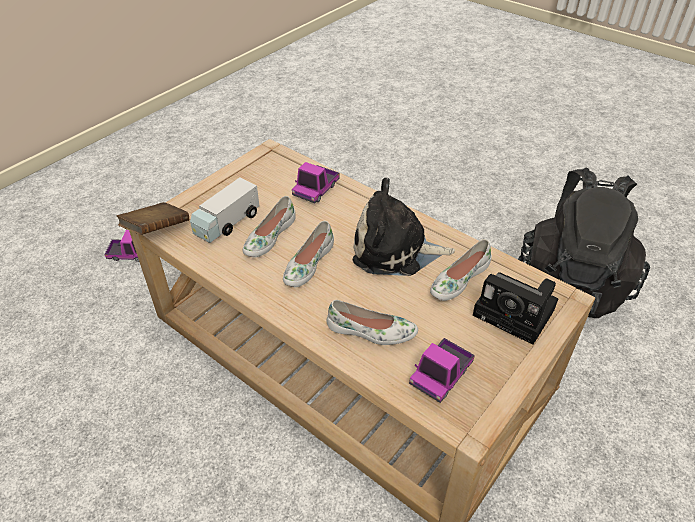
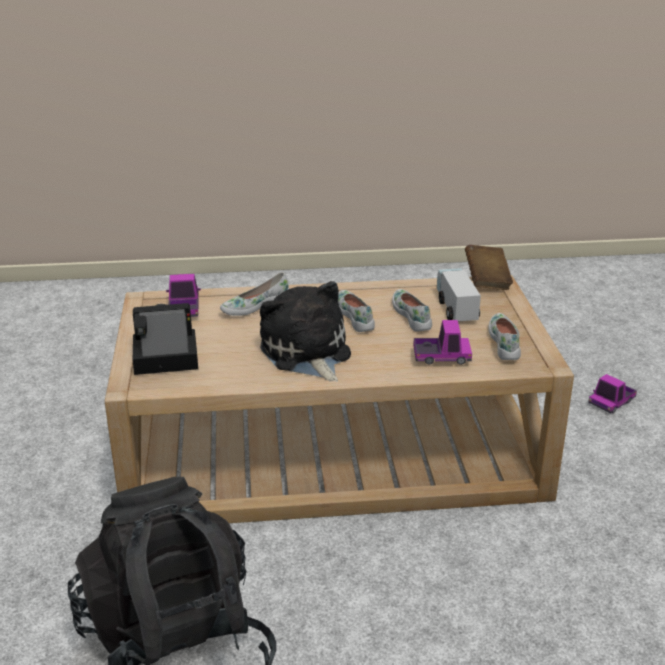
camera: 135 degrees right, 15 degrees down
(316, 189) = (441, 357): toy truck -> toy truck turned 105 degrees clockwise
(395, 250) = (306, 354): plush toy -> plush toy turned 75 degrees counterclockwise
(458, 279) = (231, 358): white shoe -> white shoe (505, 342)

